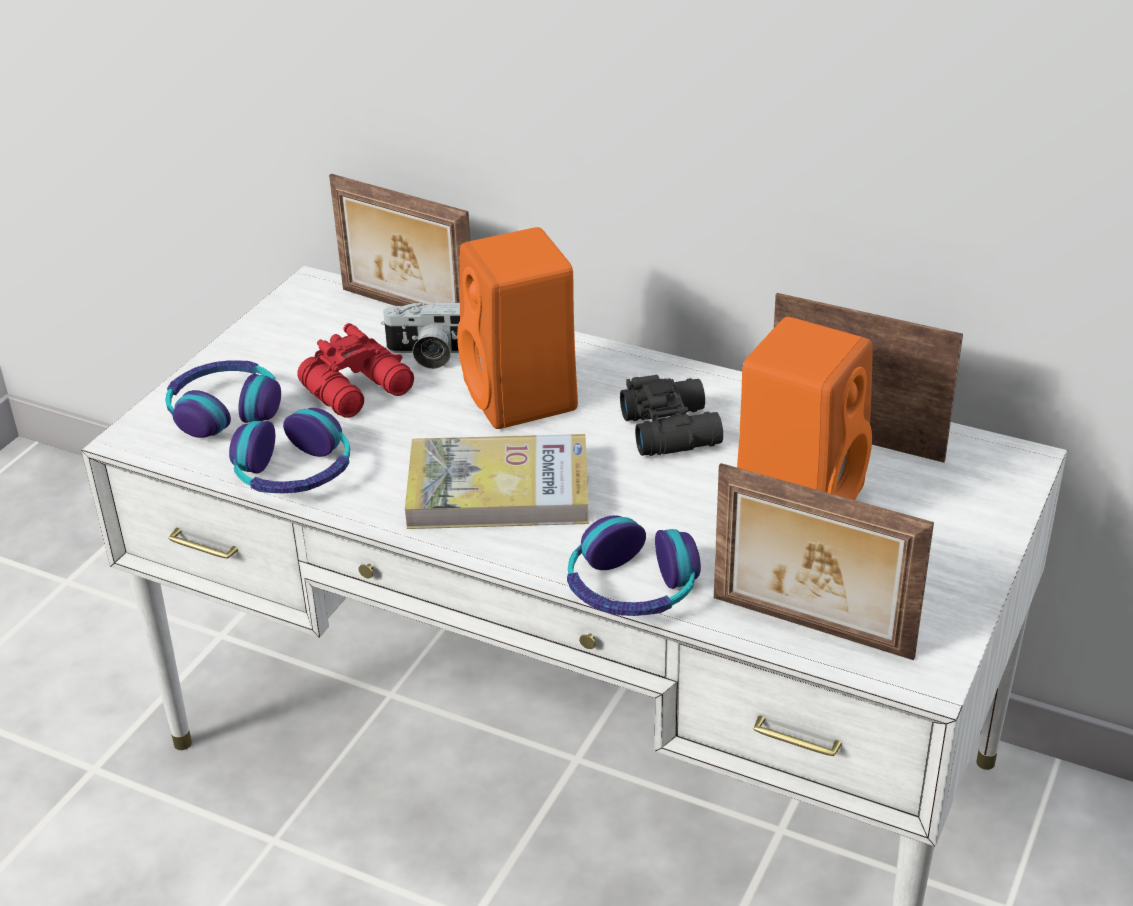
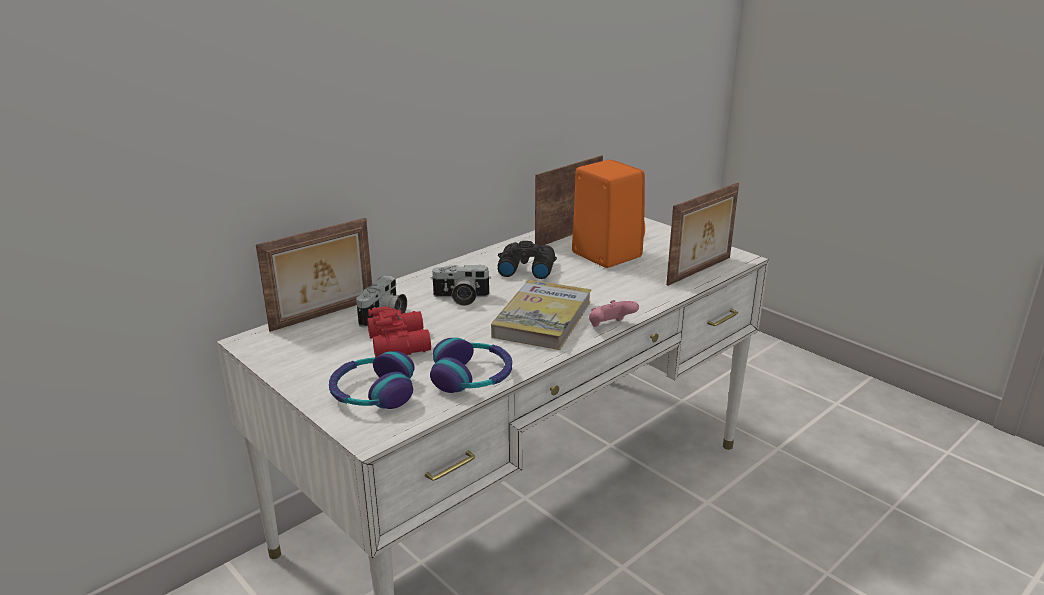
camera: 70 degrees left, 10 degrees down
(509, 562) = (610, 327): none -> pink game controller
(523, 399) = (461, 298): orange speaker -> camera
(631, 588) = (650, 301): headphones -> none

